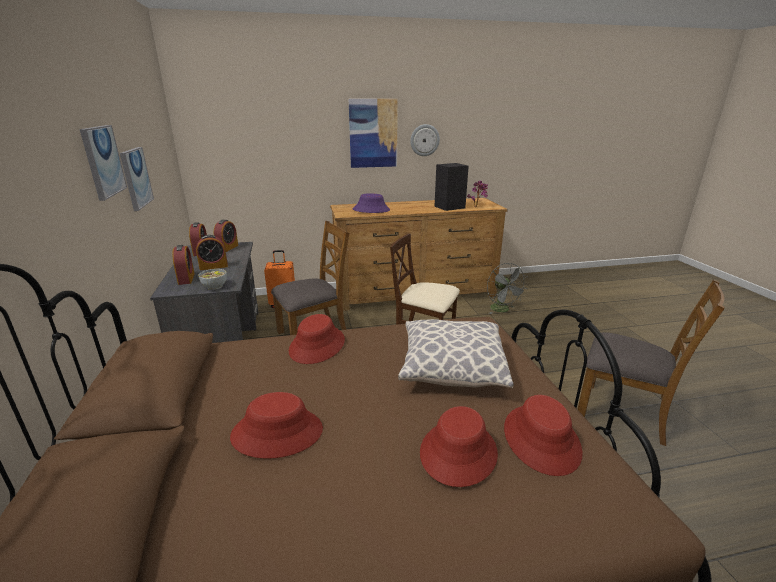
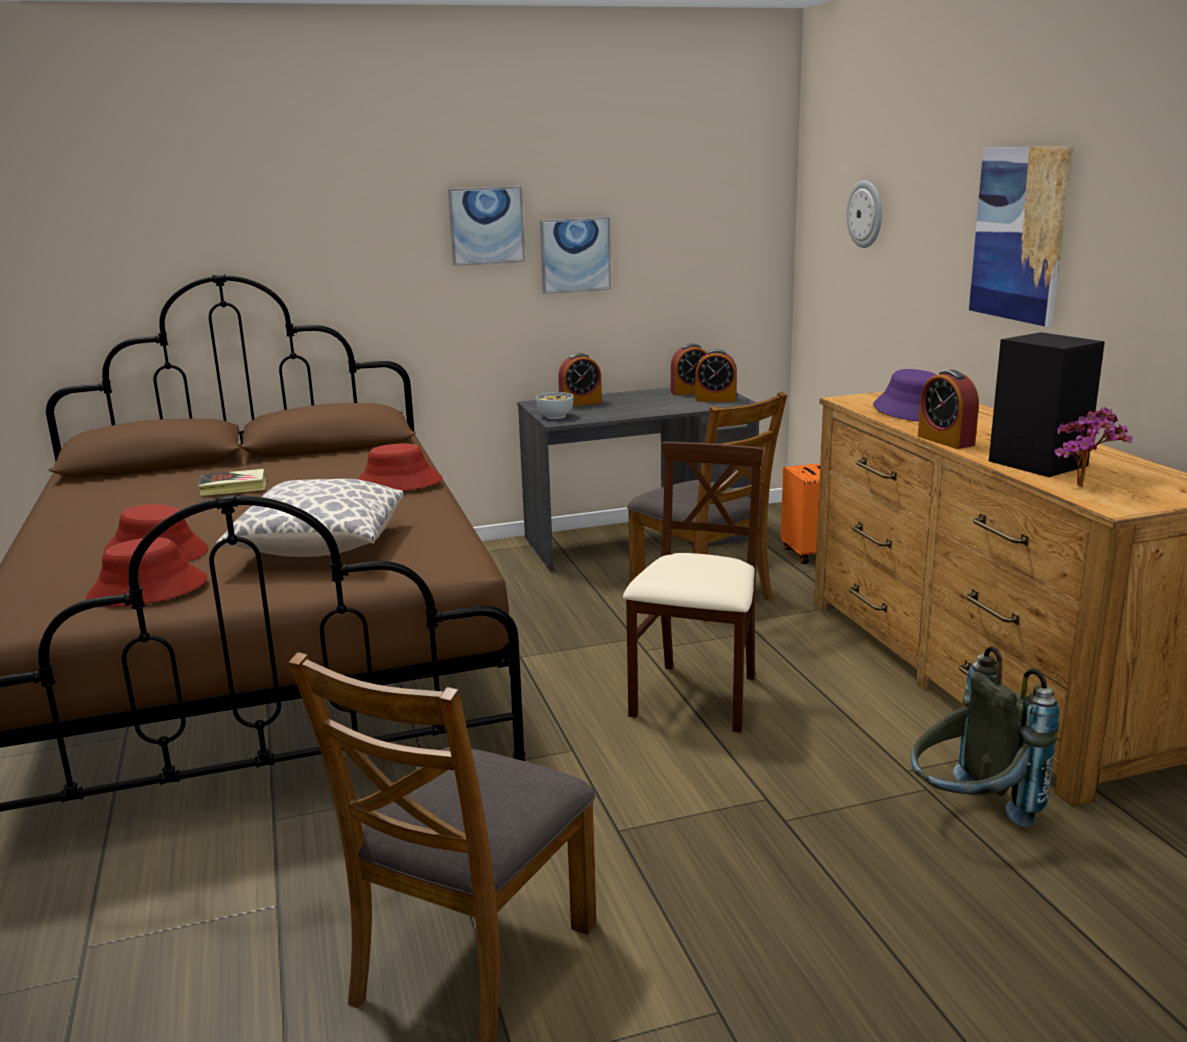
camera: 85 degrees right, 5 degrees down
(213, 266) = (630, 405): alarm clock -> alarm clock (945, 440)
(277, 432) = (233, 487): red hat -> book
(424, 140) = (1120, 266): wall clock -> wall clock (866, 214)
(502, 310) = (969, 814): grey fan -> grey backpack

